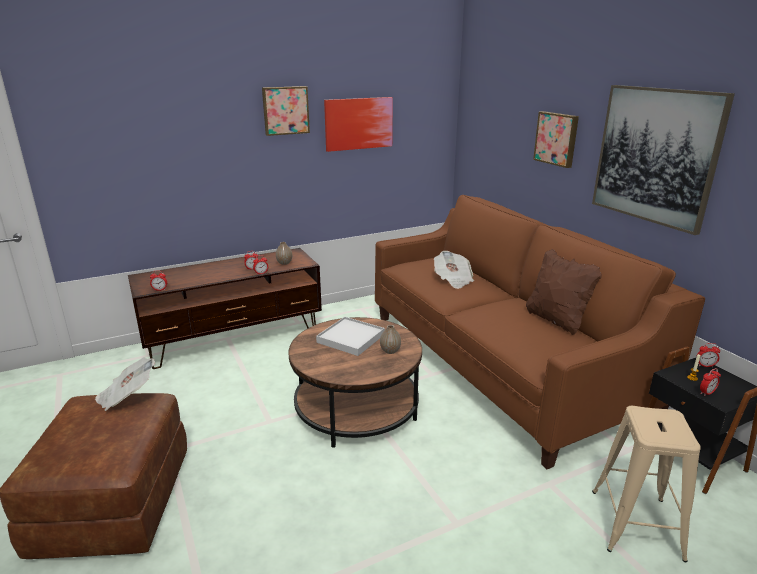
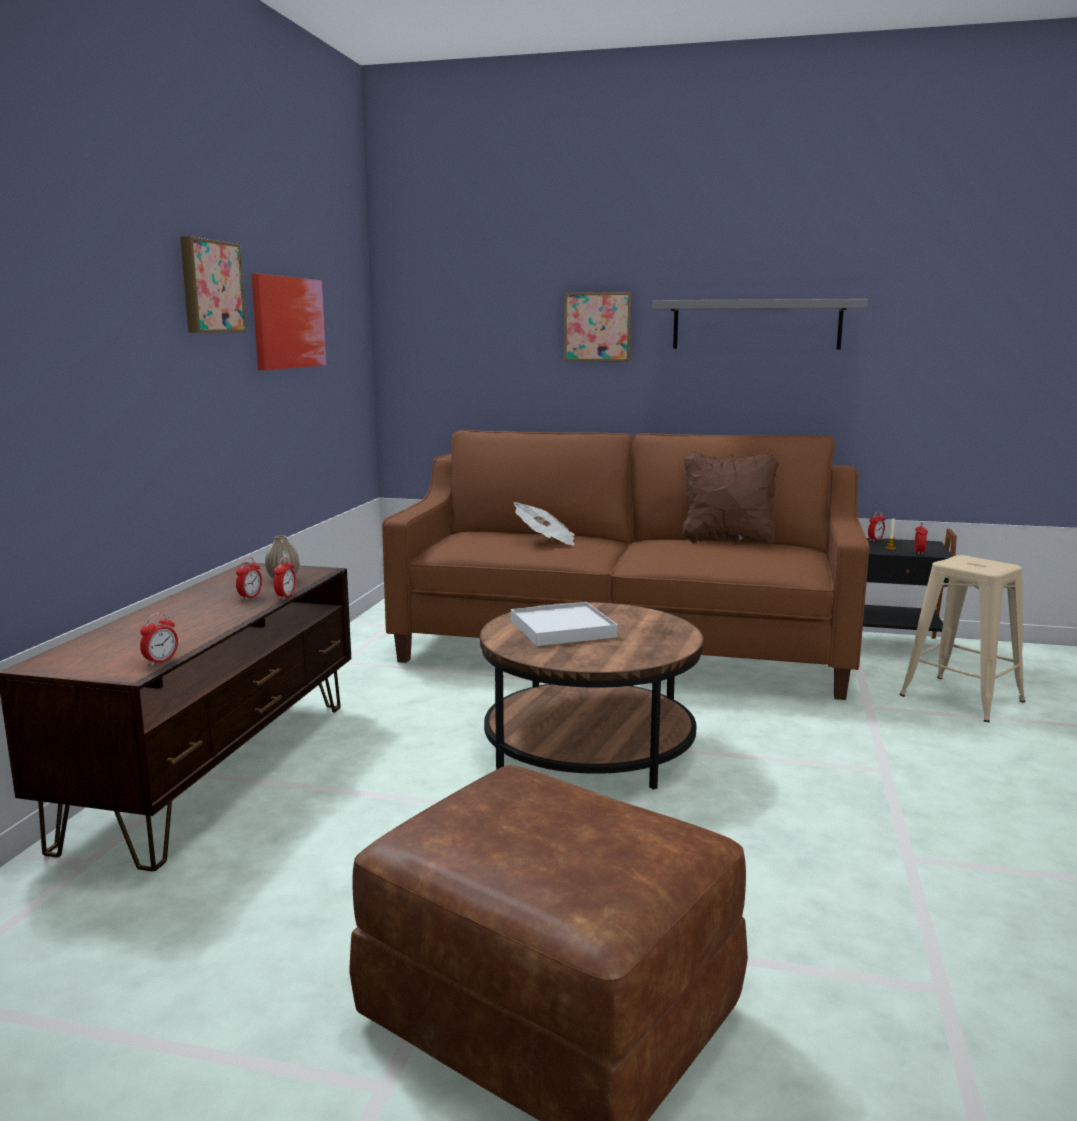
camera: 50 degrees left, 10 degrees down
(127, 396) = (476, 789): newspaper -> none
(390, 351) = (635, 622): vase -> none
(655, 156) = (756, 325): picture -> grey shelf

